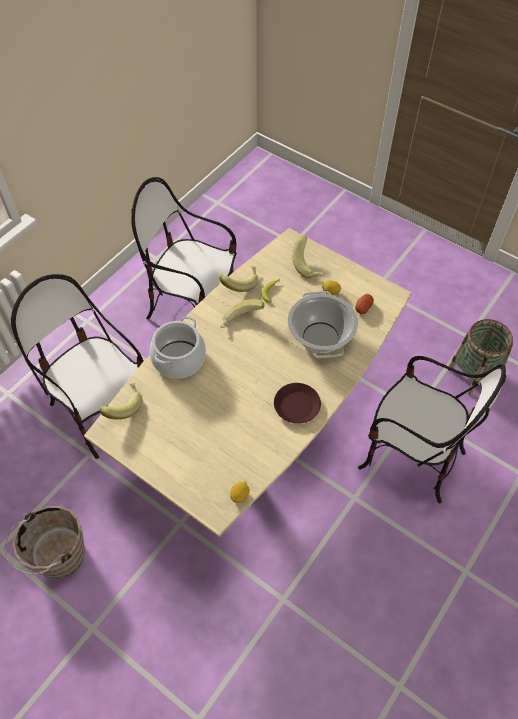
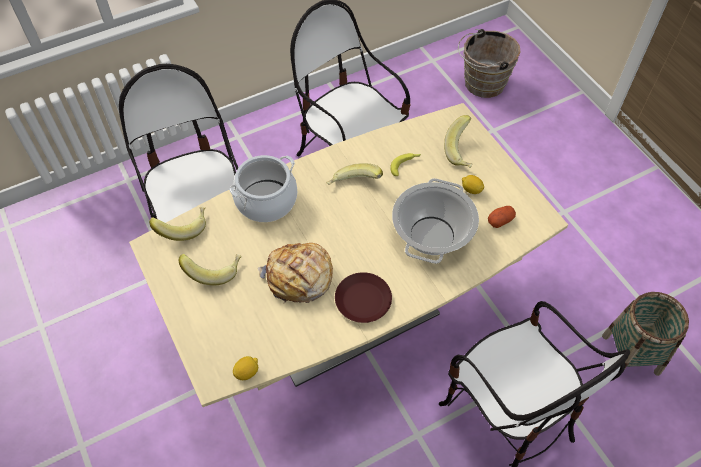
camera: 25 degrees right, 0 degrees up
(56, 558) = (86, 359): brown bucket -> brown bucket (481, 84)
(239, 409) = (299, 278): none -> bread
(240, 283) = (375, 144): banana -> banana (214, 270)

